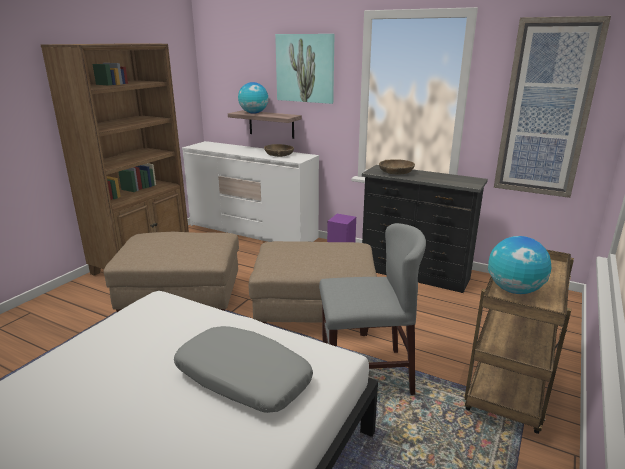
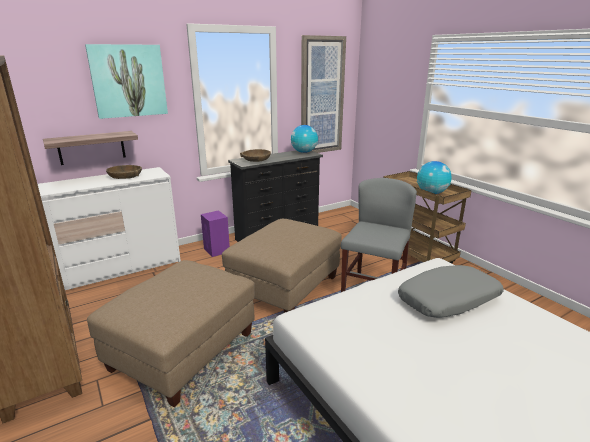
camera: 60 degrees left, 0 degrees up
(254, 113) = (76, 138): globe -> globe (304, 152)

